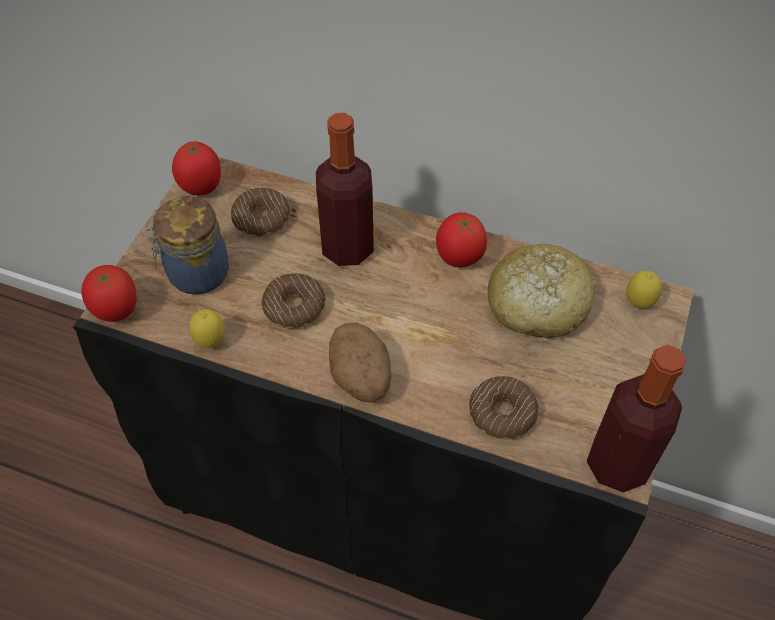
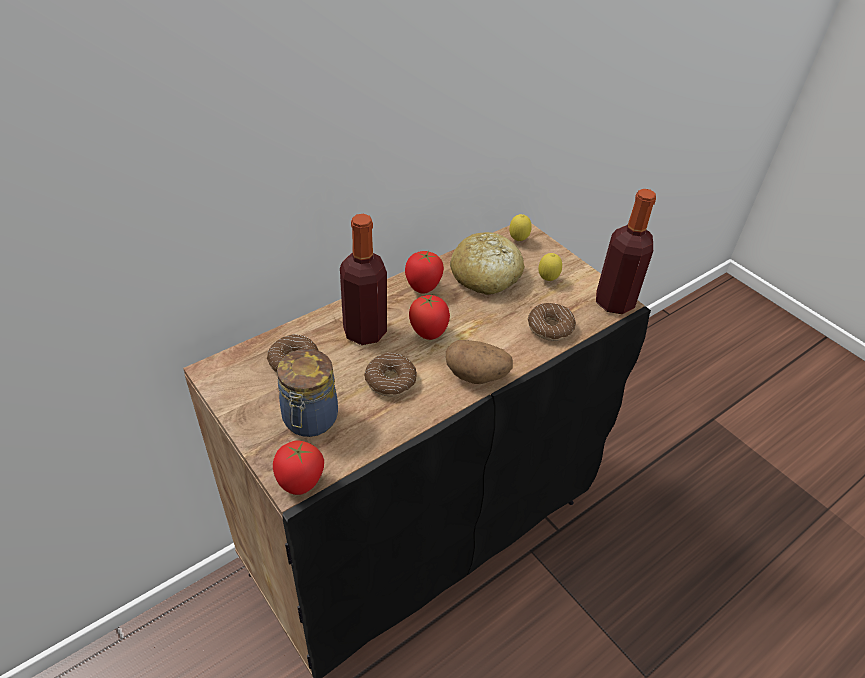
camera: 60 degrees left, 10 degrees down
(202, 188) = (227, 380): tomato -> tomato (428, 333)
(211, 342) = (381, 439): lemon -> lemon (547, 280)

